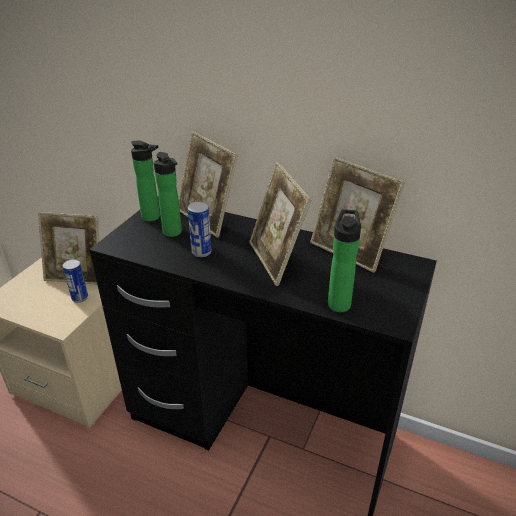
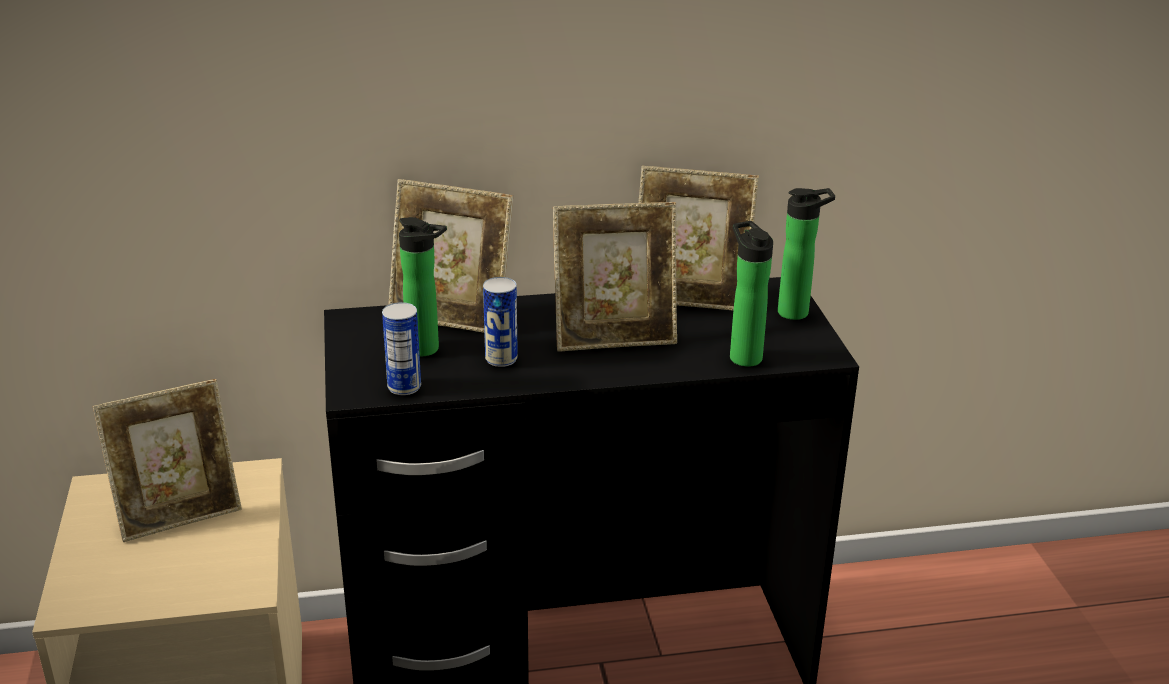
camera: 35 degrees left, 5 degrees down
(80, 298) = (228, 541): can -> can (404, 387)
(153, 217) = (365, 339): bottle -> bottle (798, 312)
(276, 261) = (614, 336): picture frame -> picture frame turned 45 degrees counterclockwise

